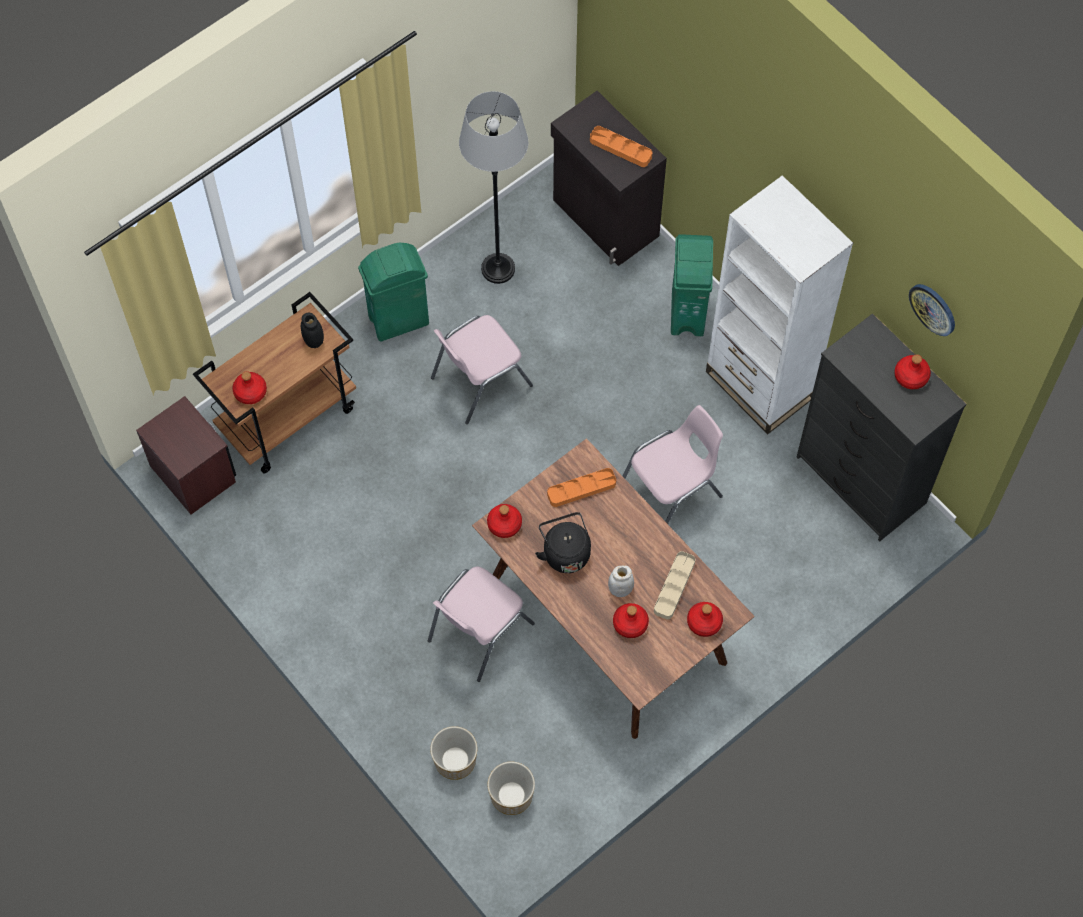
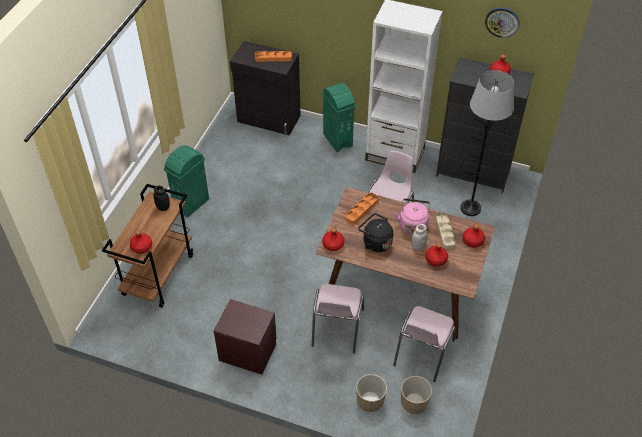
camera: 30 degrees left, 15 degrees down
(193, 473) = (119, 327): brown nightstand -> brown nightstand (247, 352)
(479, 381) = (253, 212): pink chair -> pink chair (422, 353)
(498, 269) = (229, 160): grey floor lamp -> grey floor lamp (470, 208)
(637, 551) = (413, 224): none -> pink kettle

